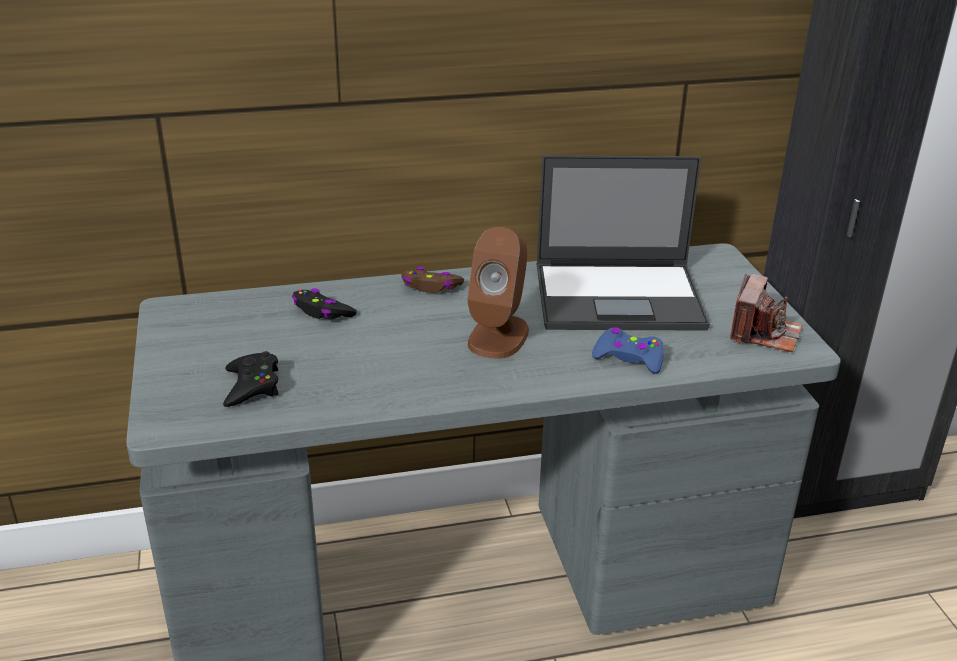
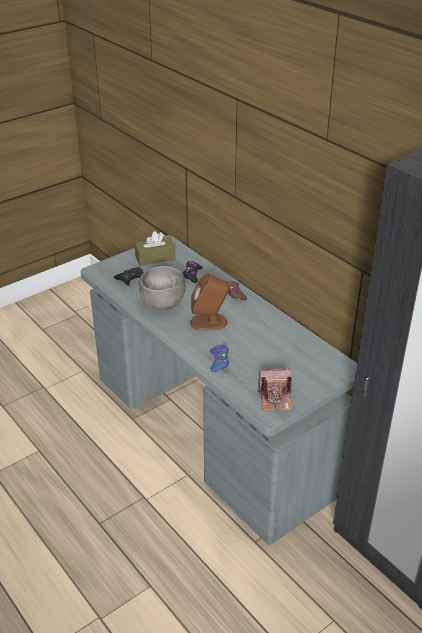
camera: 65 degrees right, 5 degrees up
(209, 336) = (155, 257): none -> brown tissue box
(388, 370) = (162, 303): none -> grey bowl
(620, 297) = (273, 347): laptop -> none

